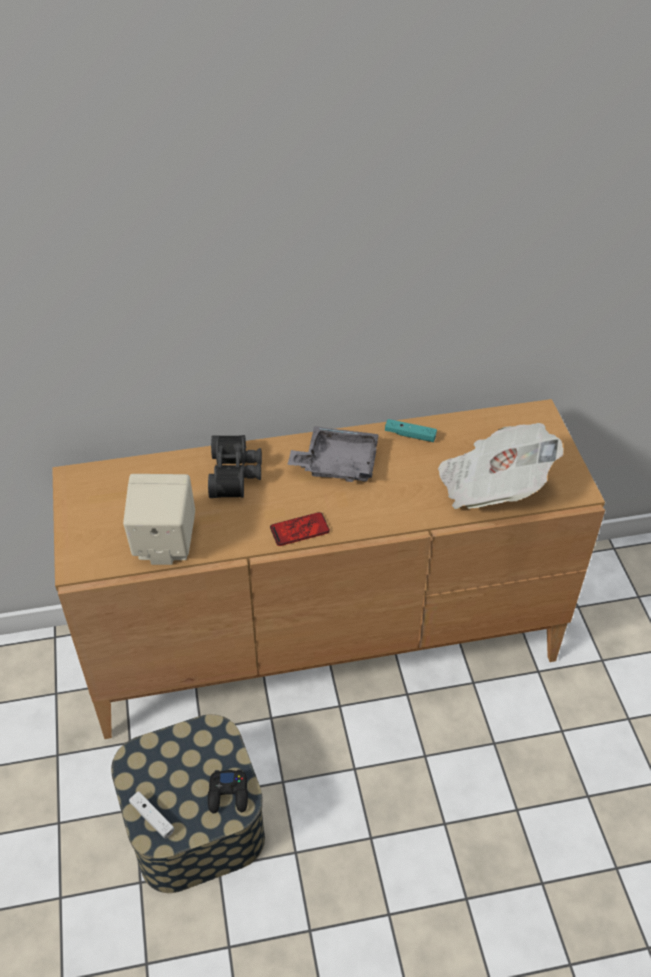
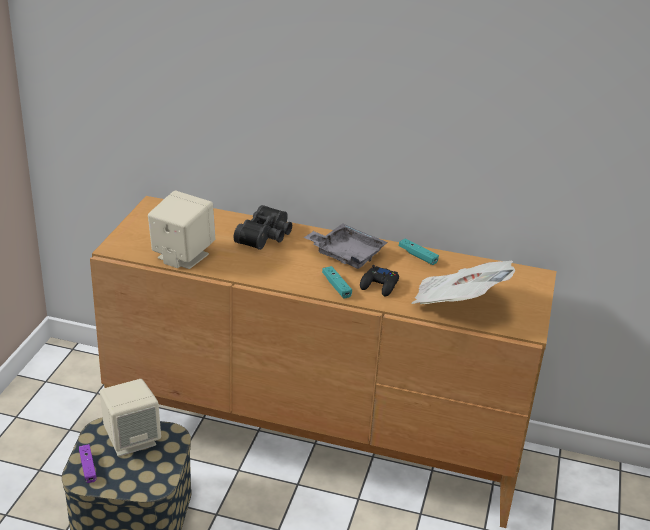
camera: 25 degrees right, 15 degrees down
(152, 818) = (88, 467): white game controller -> purple game controller
(175, 758) = (132, 439): none -> beige speaker
(228, 794) = (152, 476): black game controller -> black game controller (379, 285)
(299, 530) = (284, 280): phone -> none
(359, 515) = (336, 286): none -> turquoise game controller

